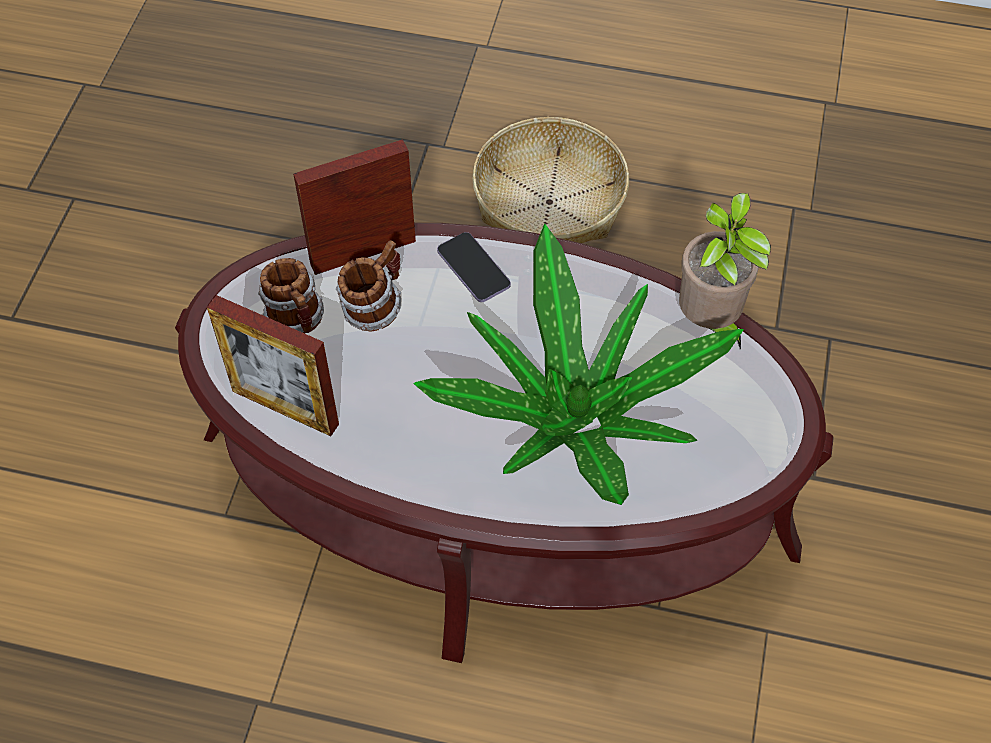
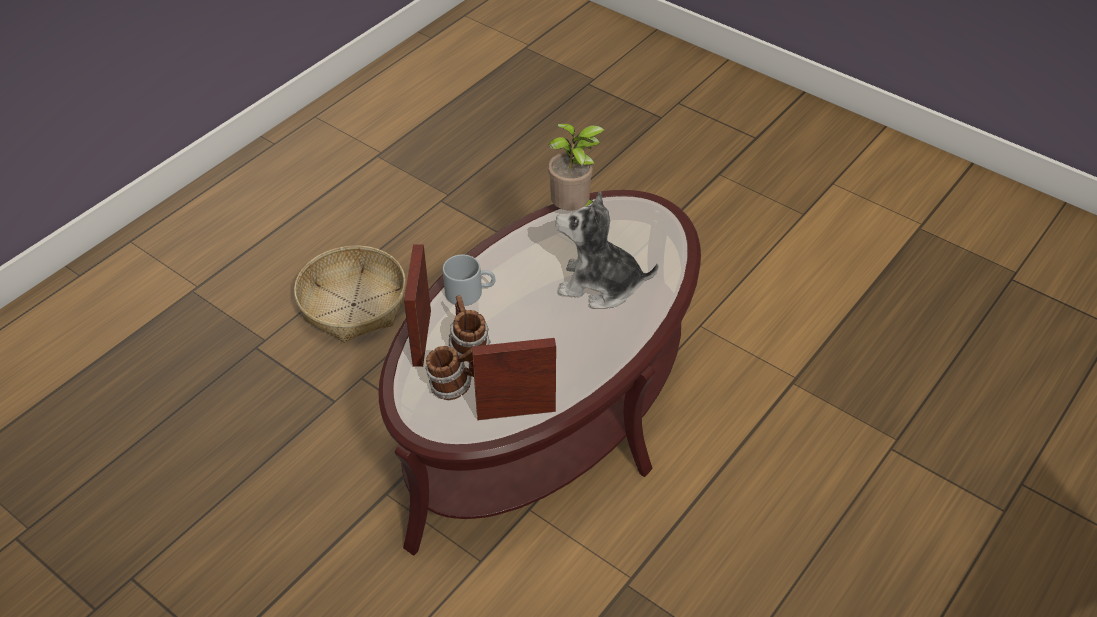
camera: 65 degrees left, 10 degrees down
(285, 407) = (516, 411): picture frame -> picture frame turned 150 degrees counterclockwise
(473, 269) = (470, 291): phone -> grey mug
(574, 417) = (600, 285): potted plant -> plush toy

